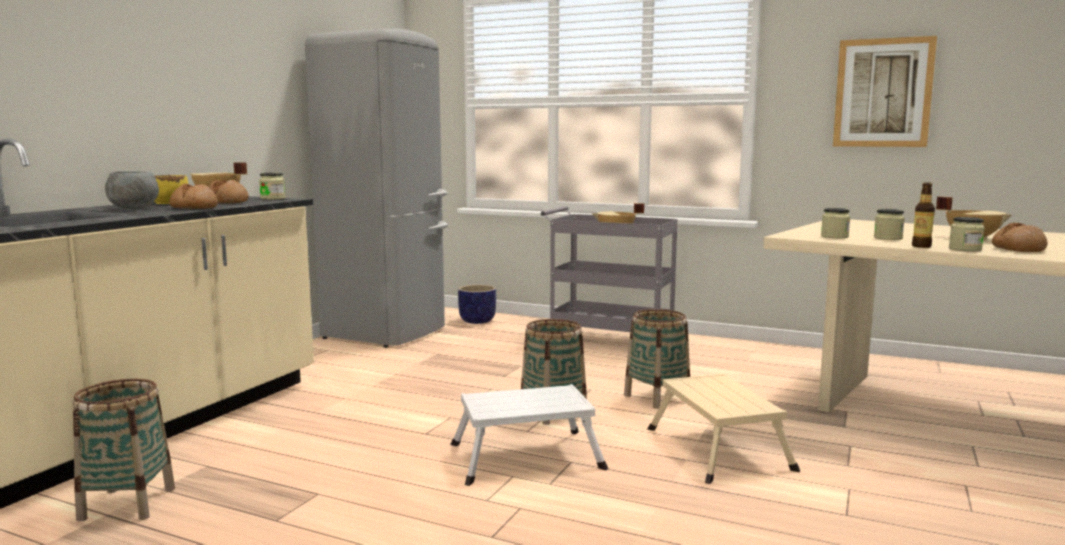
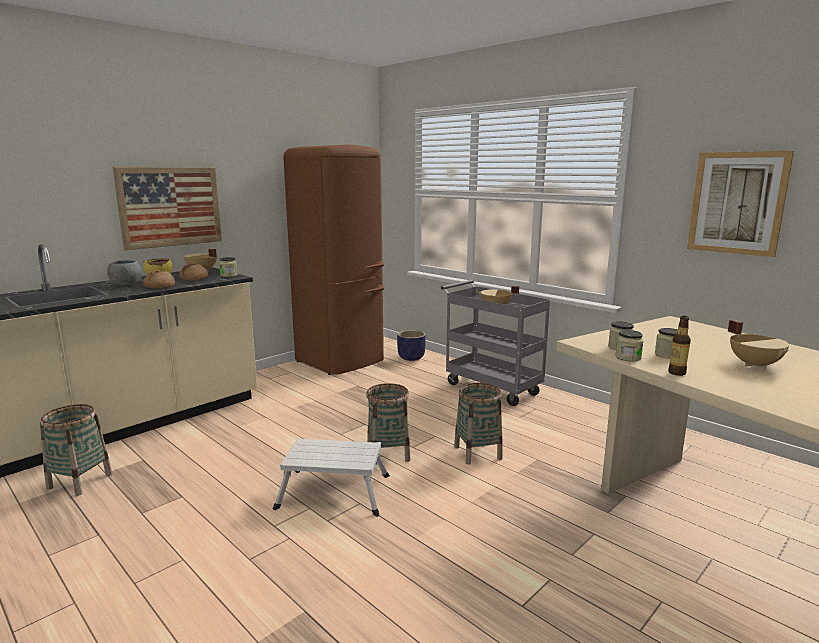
camera: 20 degrees right, 5 degrees up
(167, 101) = (170, 206): none -> picture
(388, 332) = (342, 361): grey fridge -> brown fridge
(719, 449) = (479, 514): beige step ladder -> none
(965, 249) = (713, 383): jar -> jar (628, 357)
(1017, 249) = (771, 389): bread -> none

